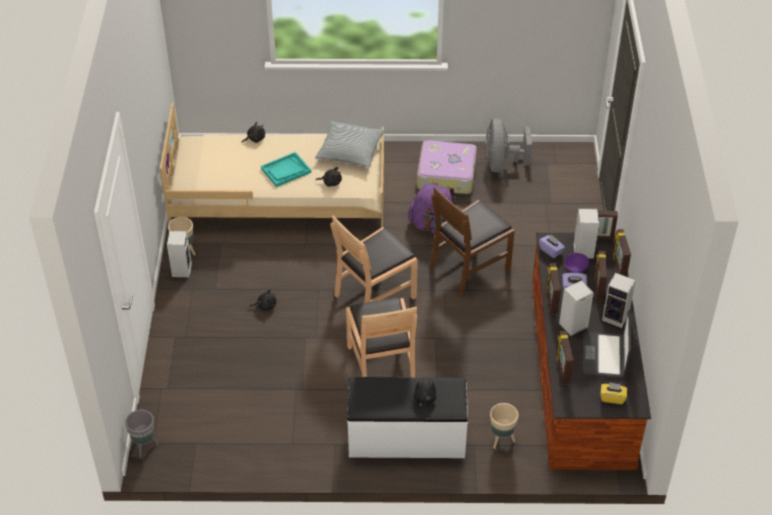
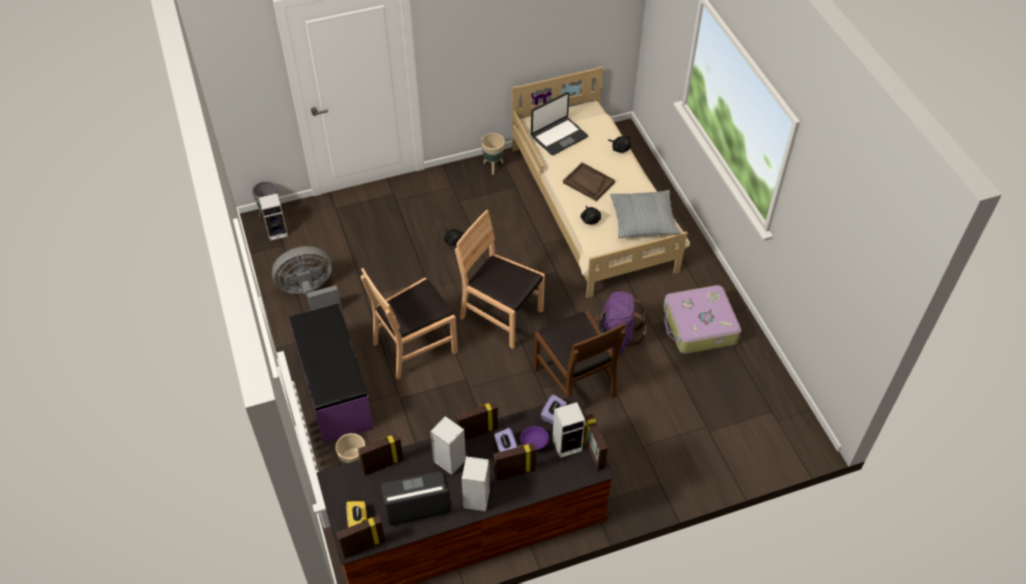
camera: 70 degrees right, 5 degrees up
(181, 269) = (472, 172): speaker -> speaker (278, 231)
(214, 173) = (558, 136): none -> laptop
(286, 170) = (588, 182): turquoise tray -> brown tray
(406, 437) = (334, 390): white bench -> purple bench
(424, 399) = (327, 367): black plush toy -> none
(469, 267) = (575, 381): brown chair -> brown chair turned 150 degrees counterclockwise
(501, 164) = (745, 370): grey fan -> grey fan (310, 294)
(618, 266) = (557, 485): picture frame -> picture frame (363, 546)

